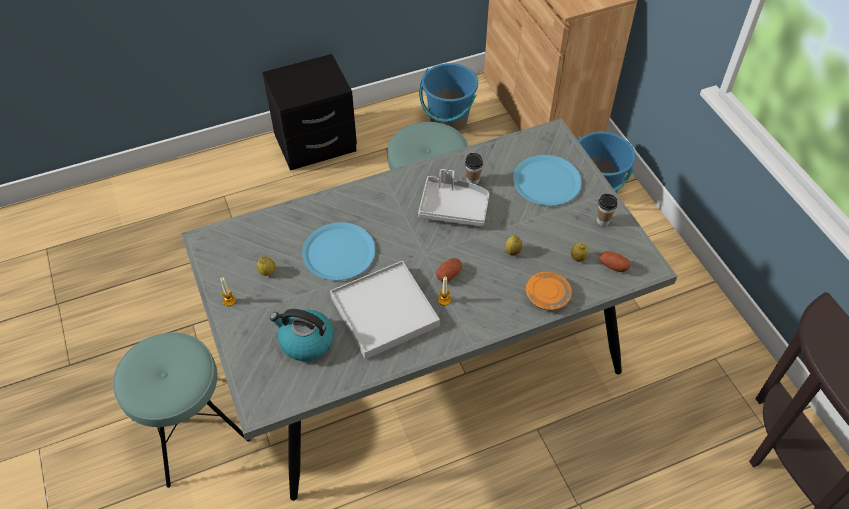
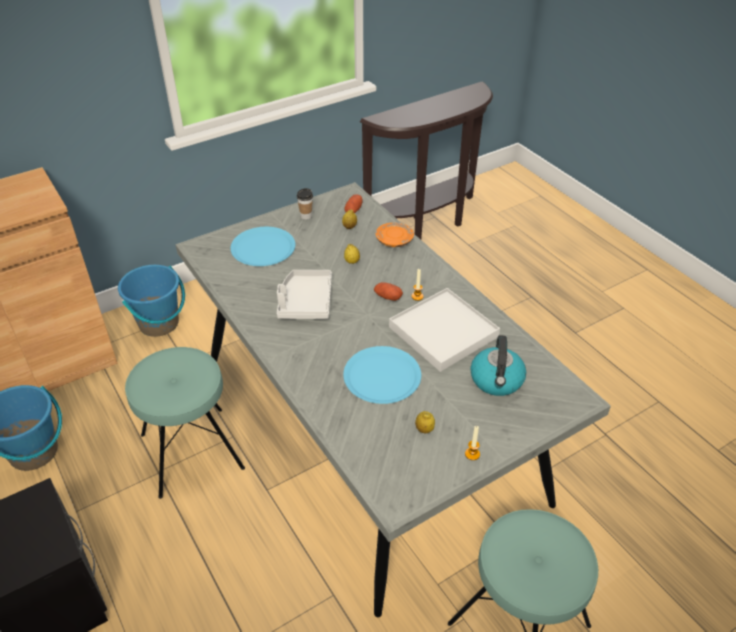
camera: 100 degrees left, 10 degrees down
(472, 180) = (267, 293): cup -> none

